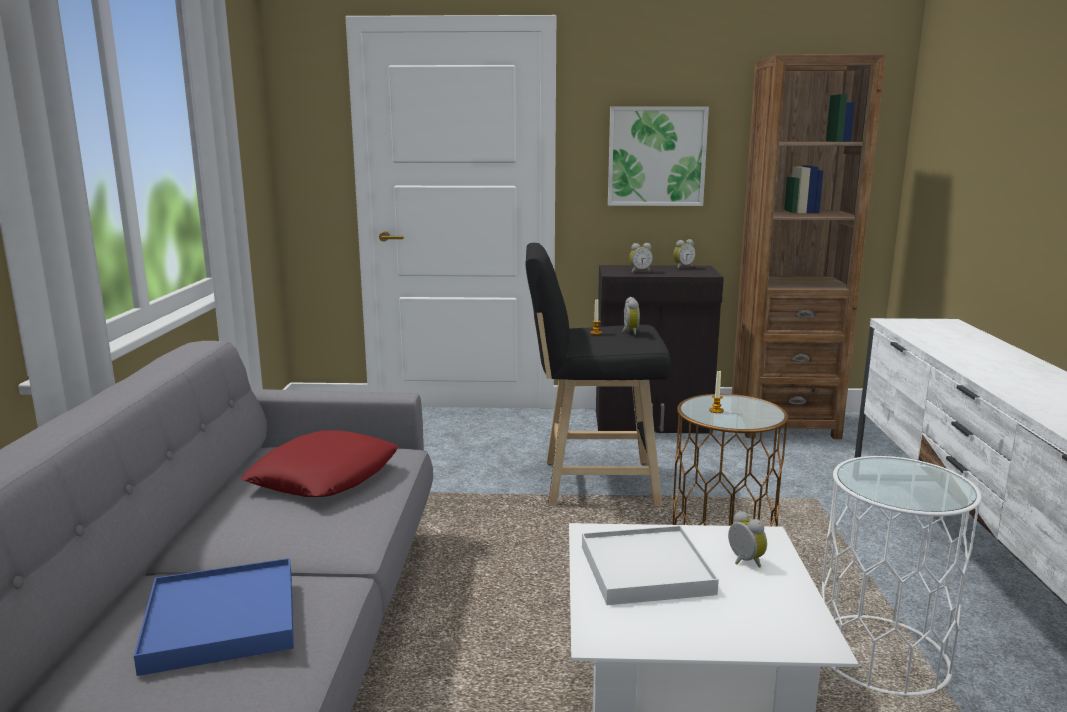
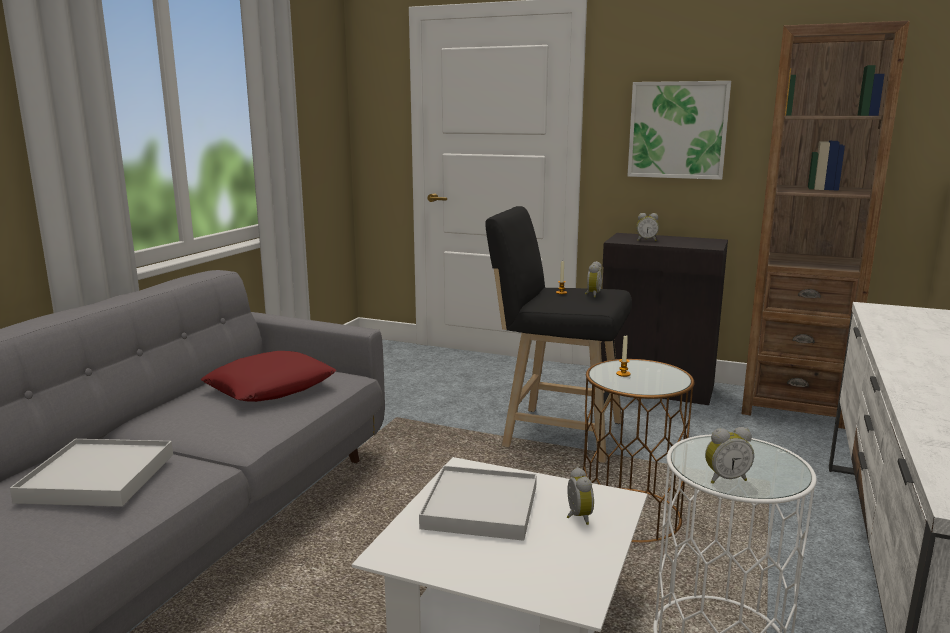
camera: 20 degrees right, 0 degrees up
(221, 621) = (97, 477): blue tray -> white tray
(682, 267) = (695, 239): alarm clock -> alarm clock (725, 479)

